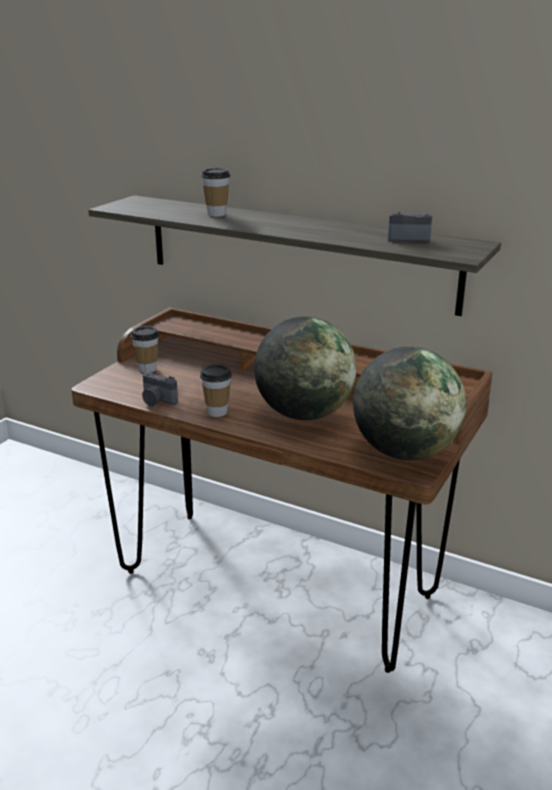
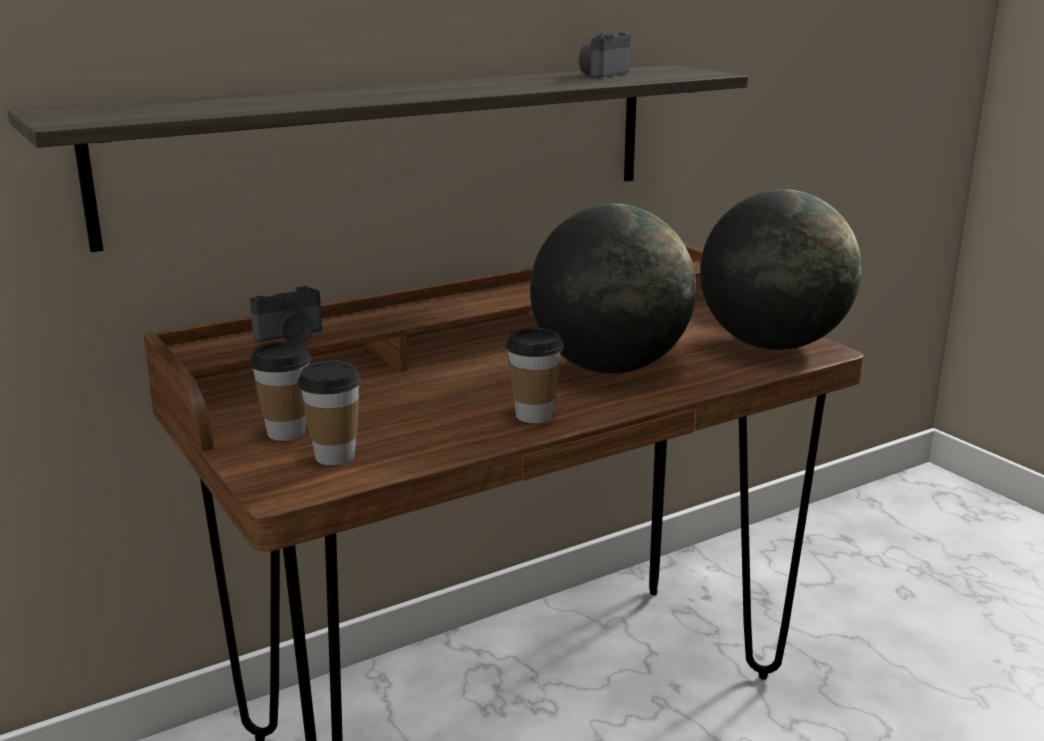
camera: 60 degrees left, 5 degrees down
(157, 401) = (432, 449): camera -> camera (291, 337)
(216, 214) = (291, 97): cup -> cup (334, 456)

